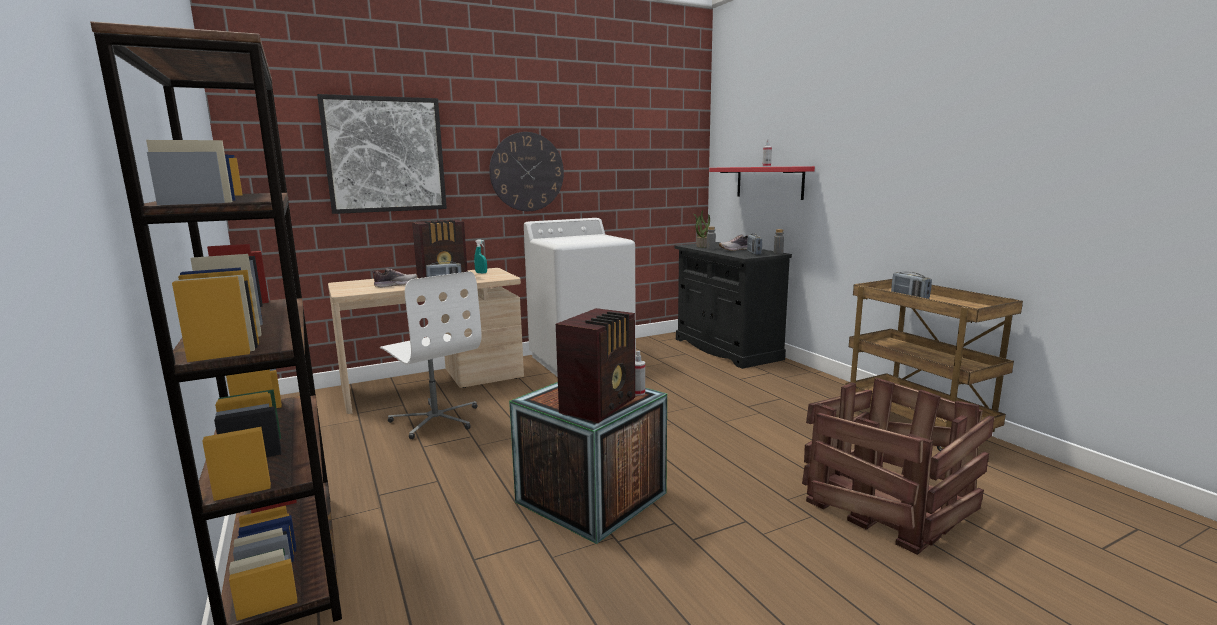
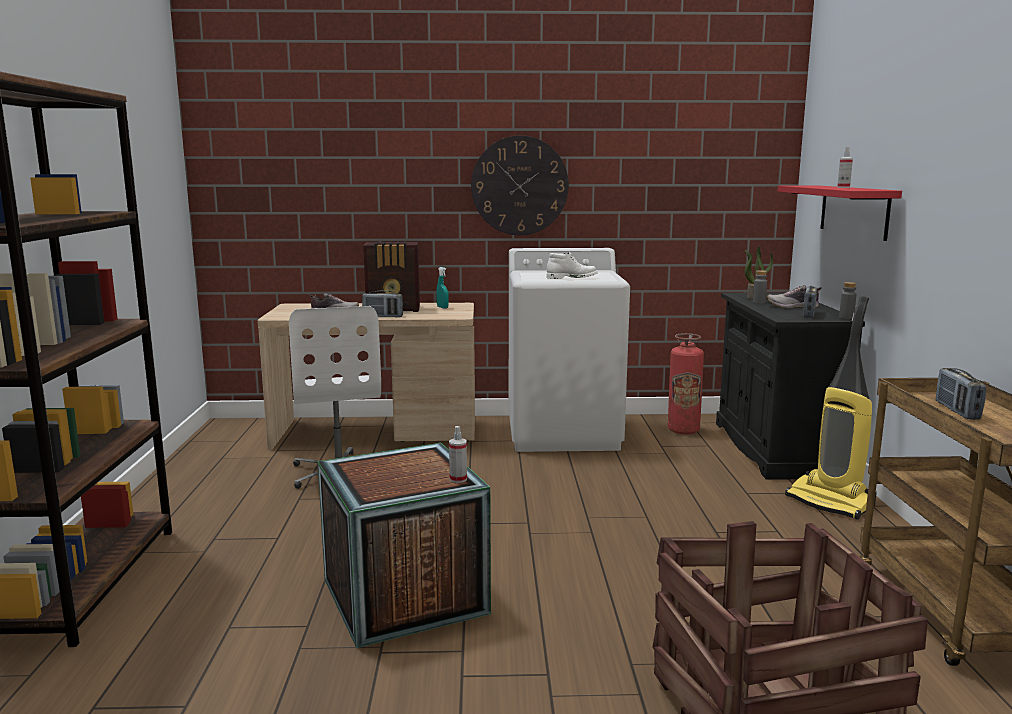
camera: 25 degrees right, 0 degrees up
(385, 155) = (350, 163): picture -> none
(590, 240) = (571, 278): none -> white boot
(600, 406) = (396, 485): radio -> none
(660, 346) = (683, 430): none -> fire extinguisher
(791, 375) = (831, 502): none -> vacuum cleaner

